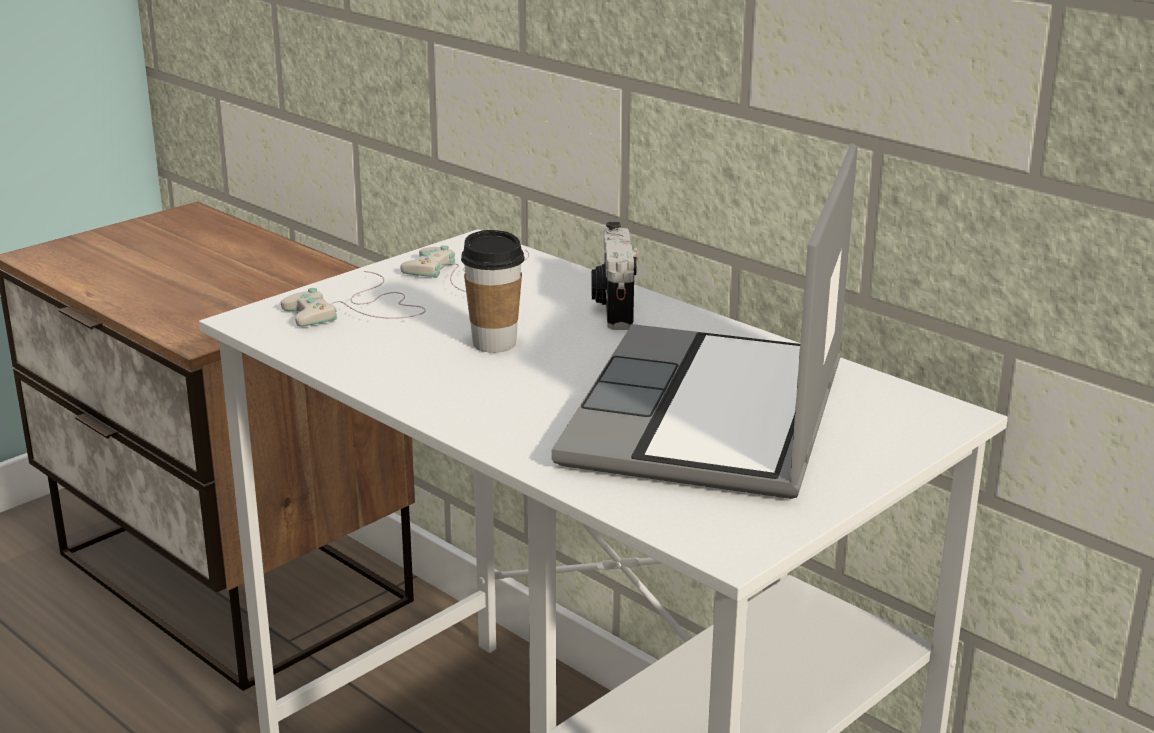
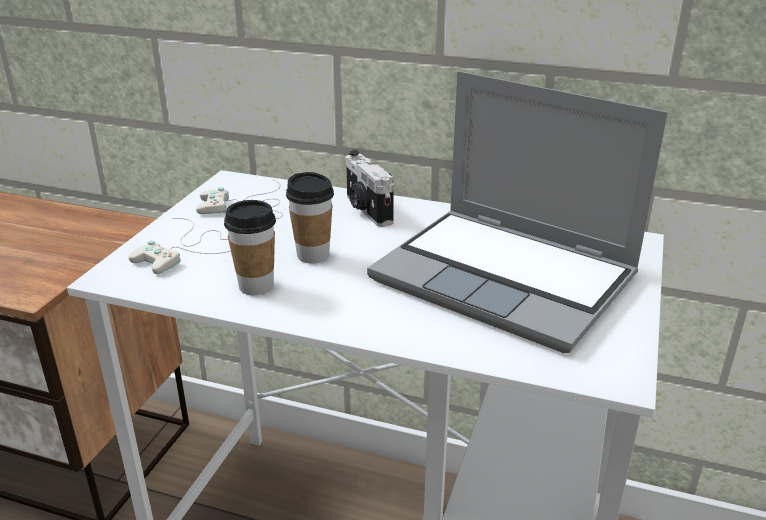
camera: 25 degrees left, 5 degrees up
(397, 361) = (256, 286): none -> cup
(711, 419) = (508, 279): laptop -> laptop turned 45 degrees counterclockwise

